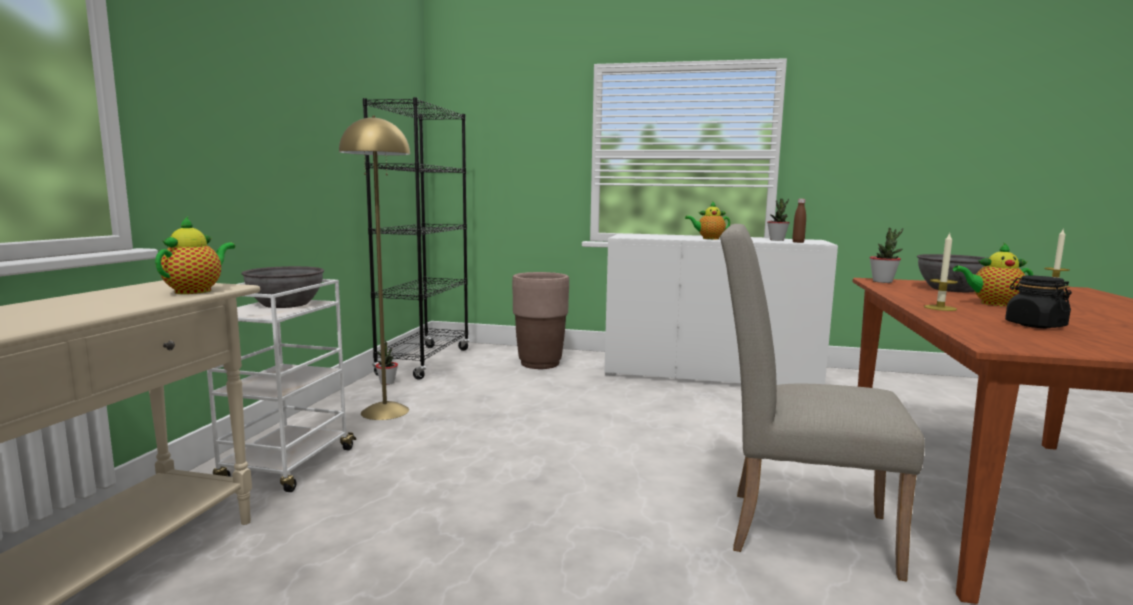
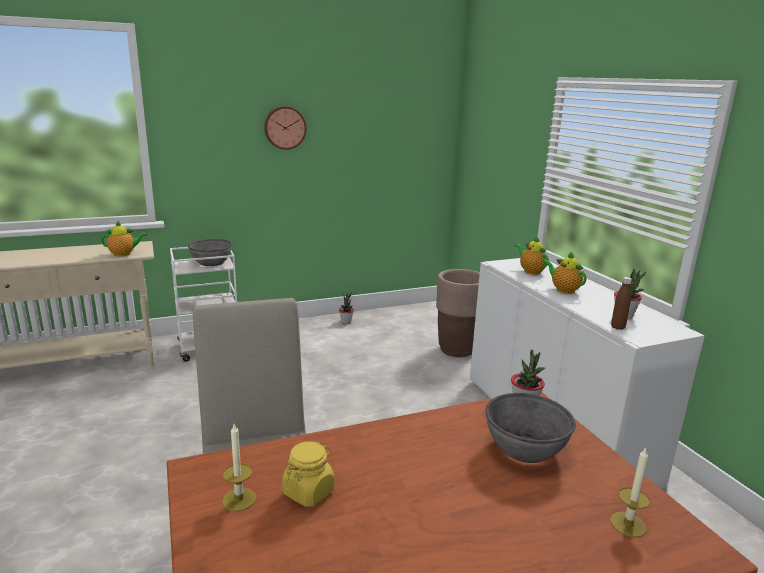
camera: 55 degrees right, 10 degrees up
(295, 97) = (284, 127): none -> wall clock
(385, 411) = (302, 339): yellow floor lamp -> none
(424, 362) = (398, 315): black bookcase -> none
(940, 308) = (363, 442): candle -> candle (239, 499)
(992, 303) = (434, 472): teapot -> teapot (530, 271)
(1034, 325) = (308, 491): black jar -> yellow jar

